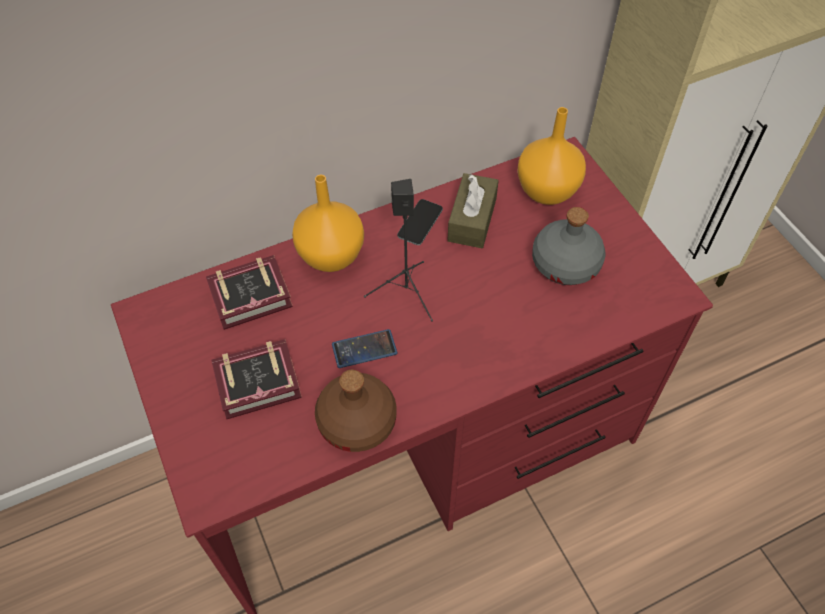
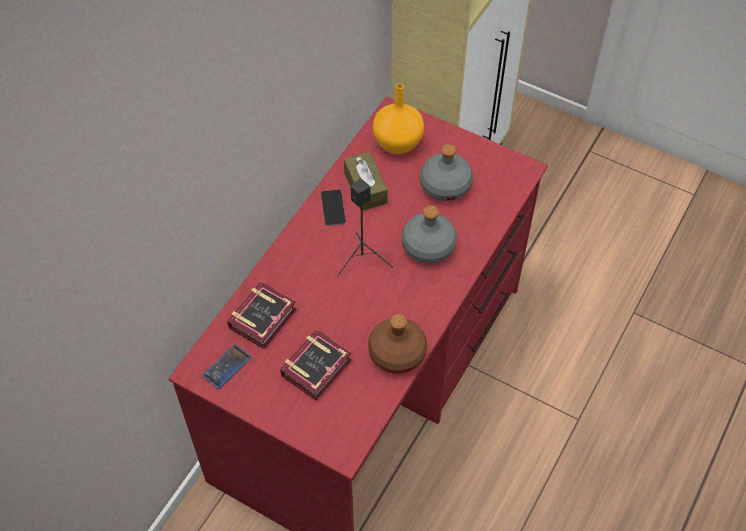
camera: 35 degrees left, 0 degrees up
(330, 255) = (292, 262): orange vase -> none
(364, 349) = (365, 308): phone -> phone (227, 367)
(490, 320) = (427, 246): none -> grey bottle

